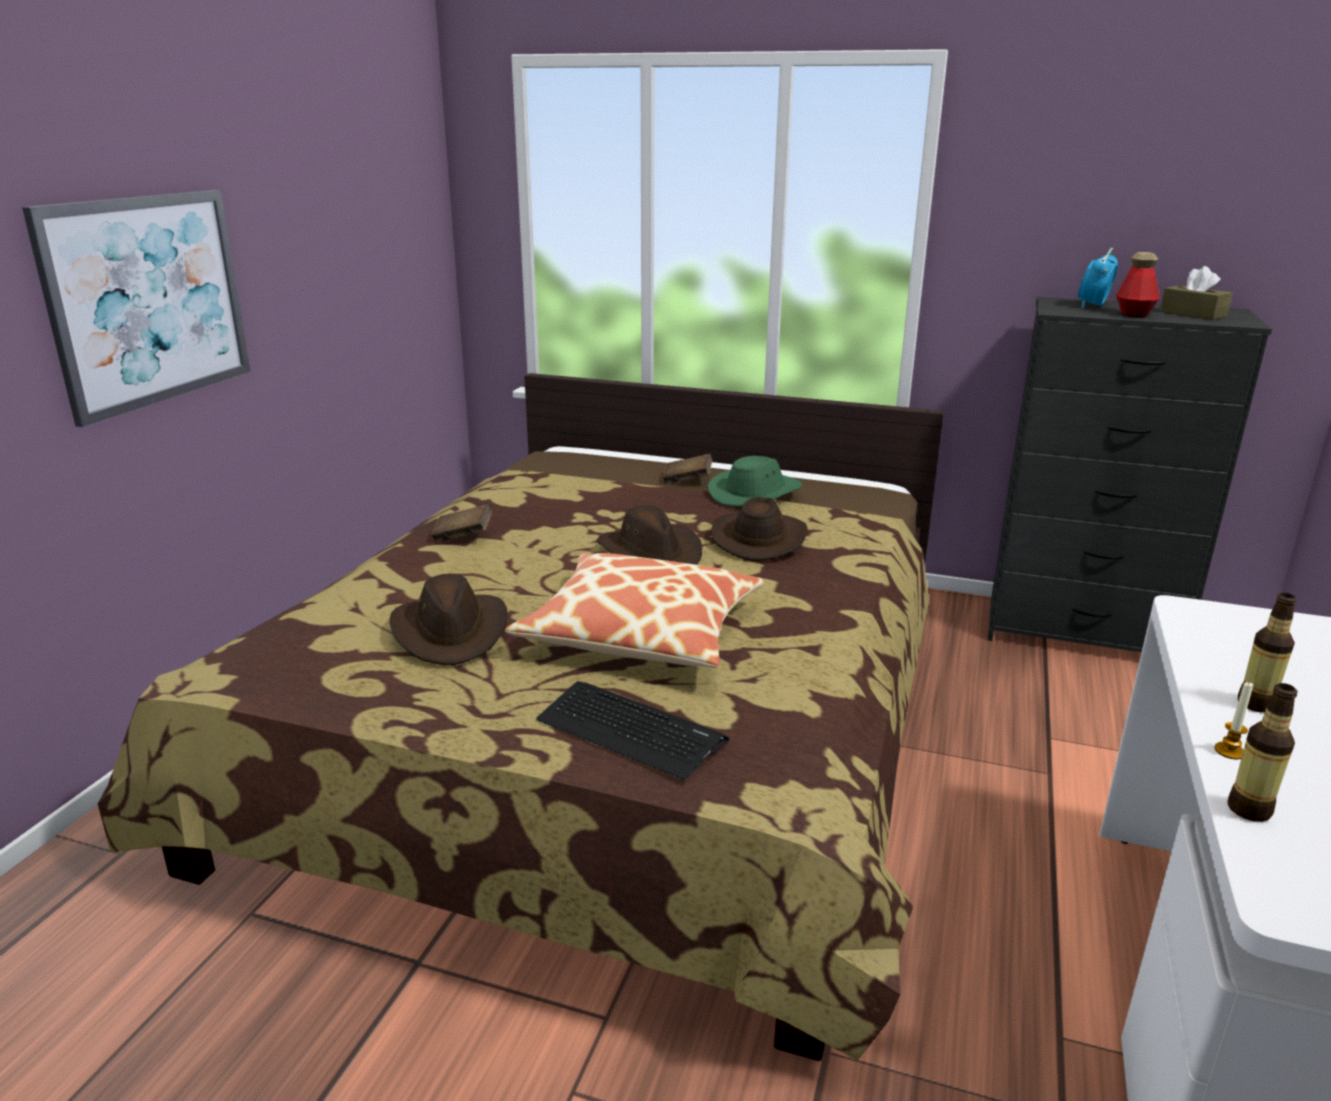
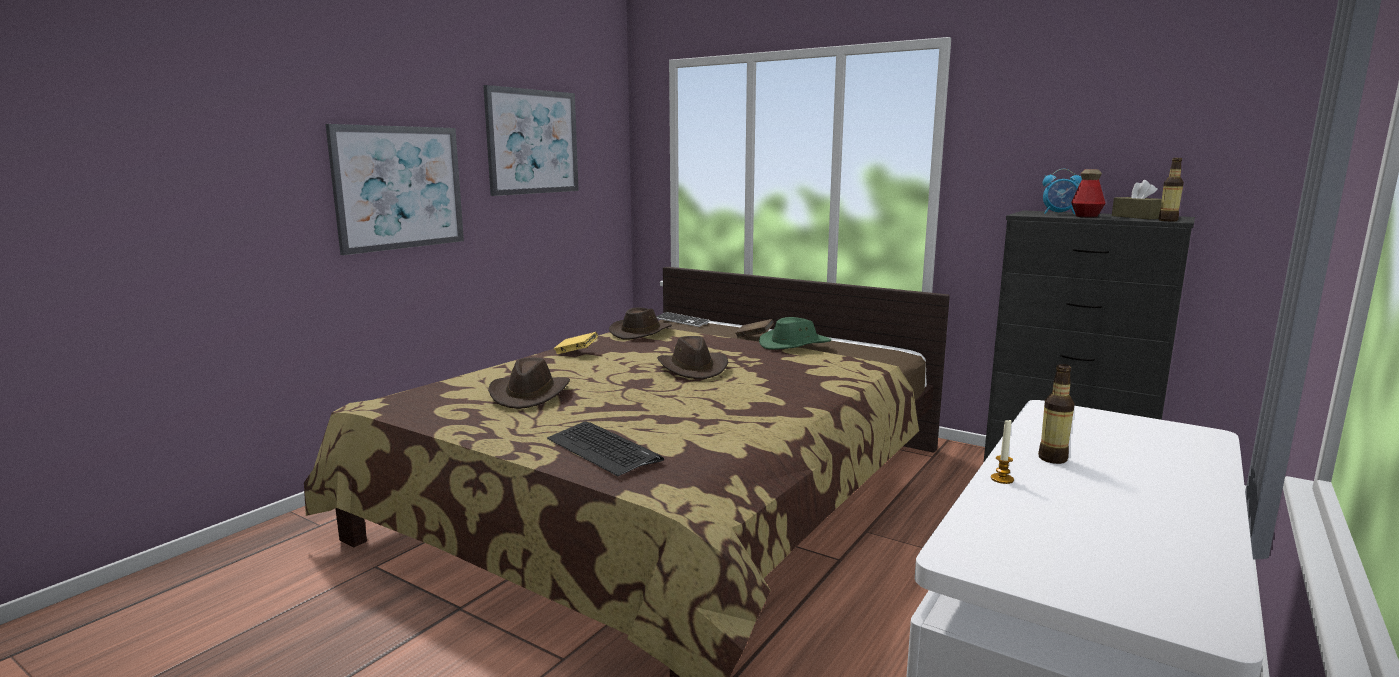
camera: 15 degrees right, 10 degrees down
(327, 198) = (533, 142): none -> picture
(463, 537) = (576, 353): brown book -> yellow book
(567, 456) = (681, 321): none -> keyboard
(641, 632) = (653, 405): pillow -> none
(759, 539) = (776, 367): brown hat -> brown hat (641, 332)
(1093, 306) = (1059, 213): alarm clock -> alarm clock turned 120 degrees counterclockwise
(1248, 810) = (984, 508): bottle -> bottle (1168, 220)

